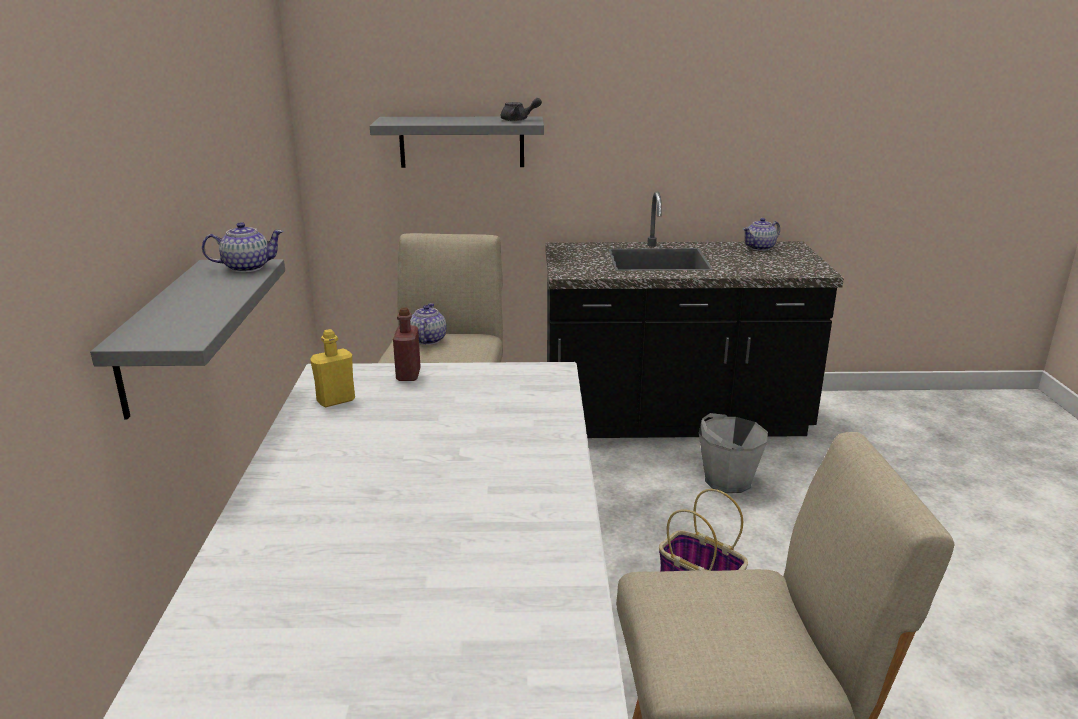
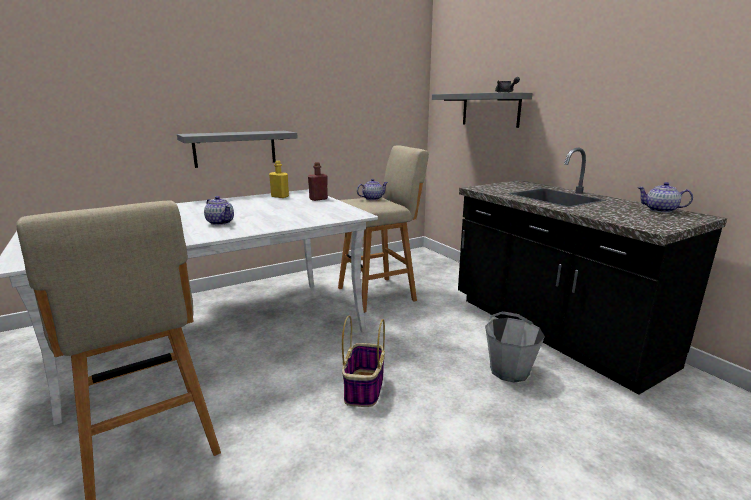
camera: 60 degrees right, 5 degrees down
(246, 267) = (279, 132): teapot -> teapot (220, 222)

